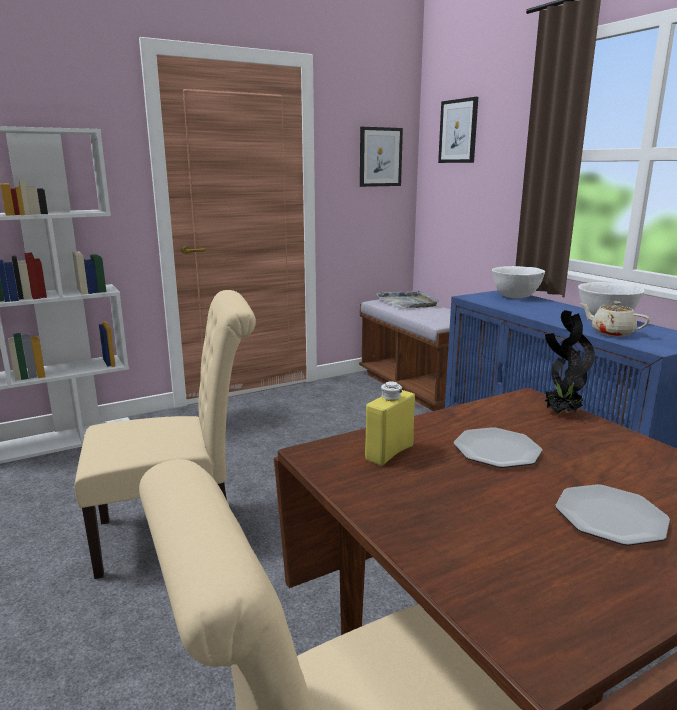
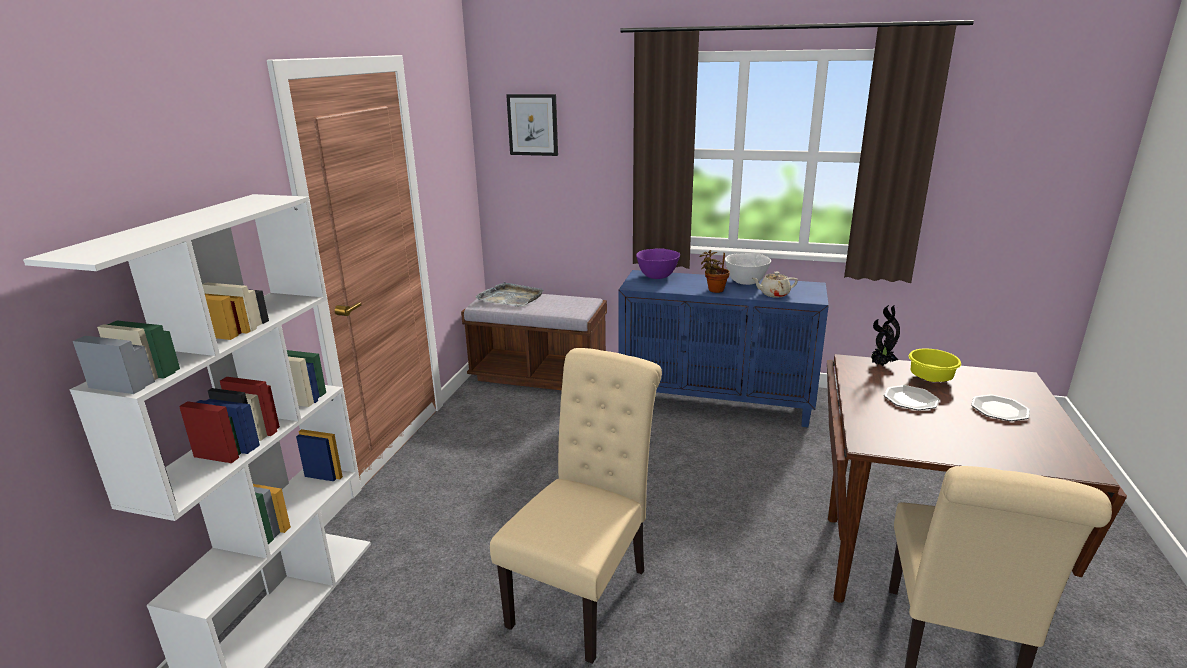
camera: 45 degrees left, 5 degrees up
(380, 157) = (454, 154): picture -> none
(389, 453) = (885, 425): yellow bottle -> none
(516, 296) = (657, 276): white bowl -> purple bowl
(547, 315) = (714, 290): none -> potted plant
(593, 449) = (930, 379): none -> yellow bowl

